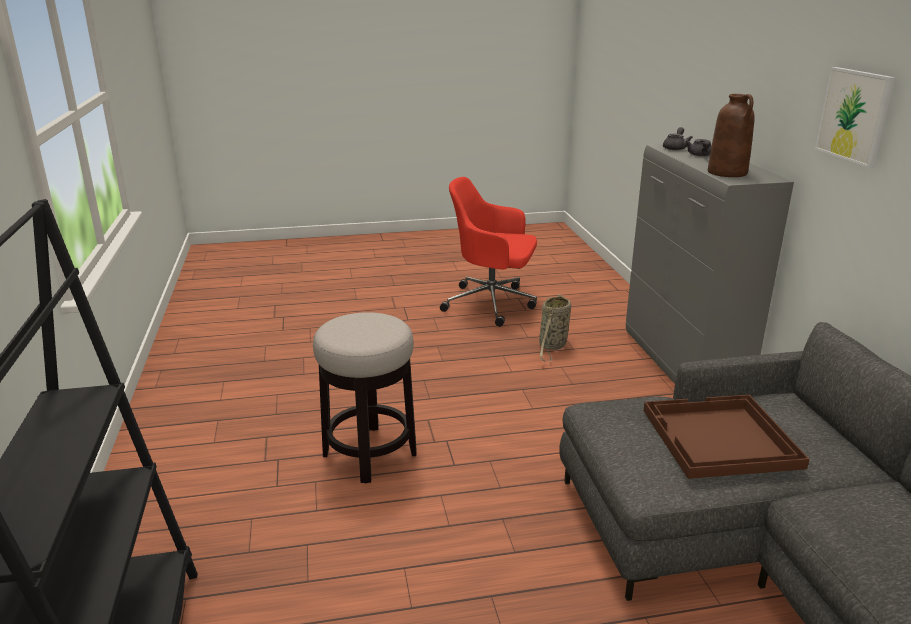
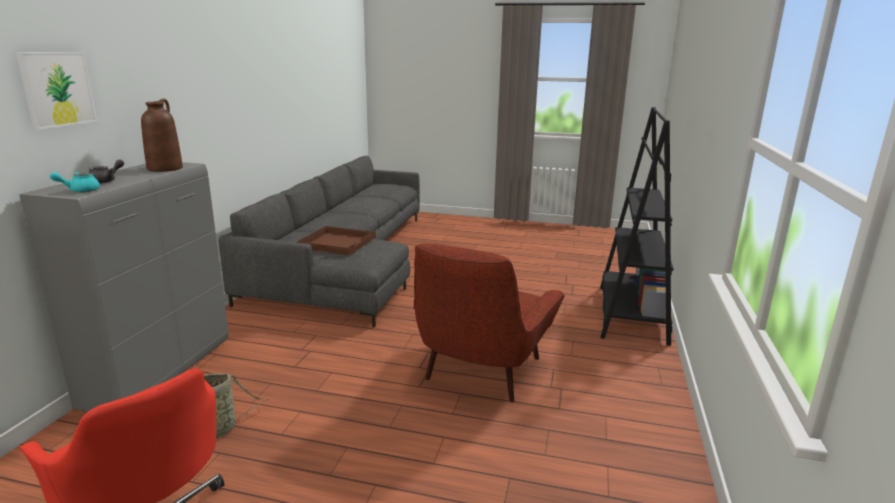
camera: 155 degrees left, 5 degrees down
(370, 454) = (480, 372): stool -> red armchair
(675, 148) = (80, 190): grey teapot -> turquoise teapot
(854, 115) = (177, 98): picture -> picture (57, 89)

